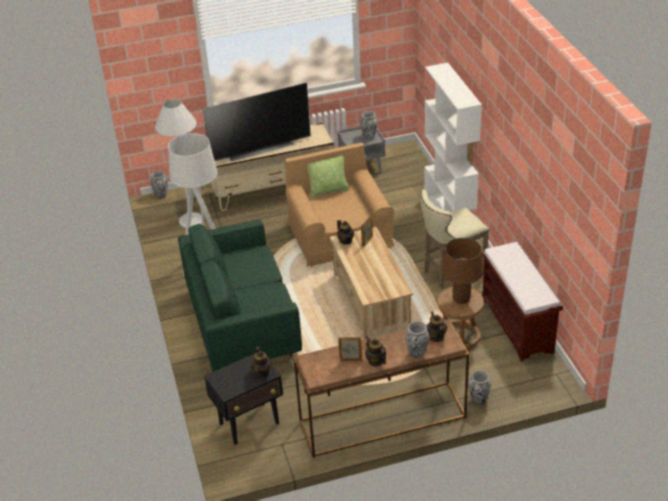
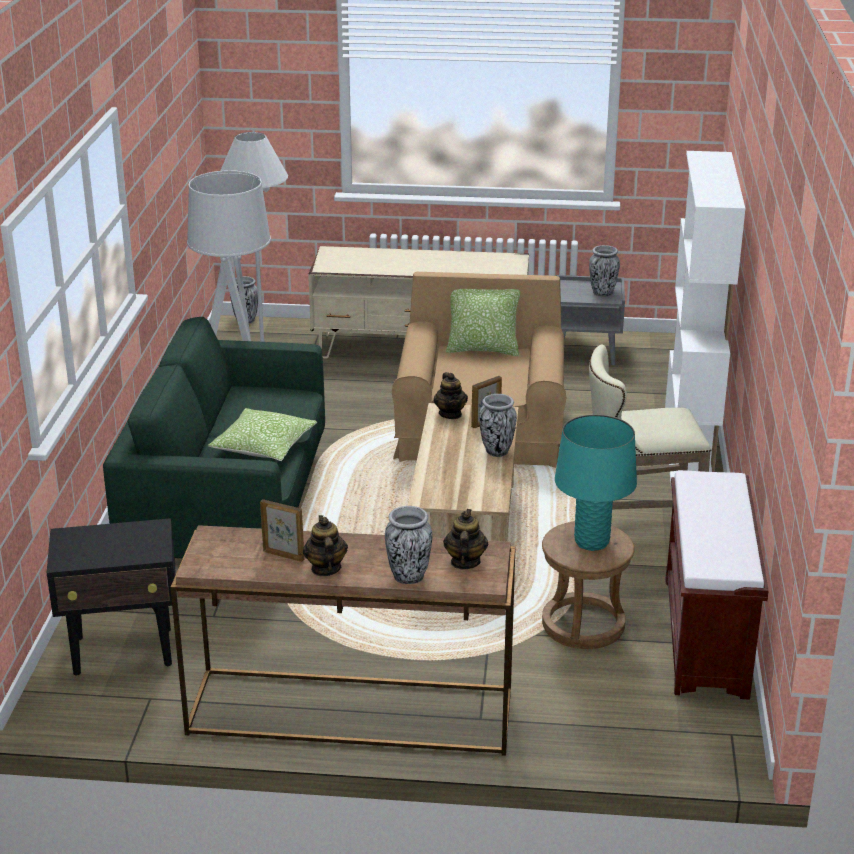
camera: 20 degrees right, 10 degrees down
(259, 148) = (402, 265): television -> none
(262, 372) = (146, 548): teapot -> none
(264, 289) = (264, 447): none -> pillow
(461, 298) = (592, 542): brown table lamp -> turquoise table lamp
(478, 400) = (549, 734): vase -> vase (496, 451)

